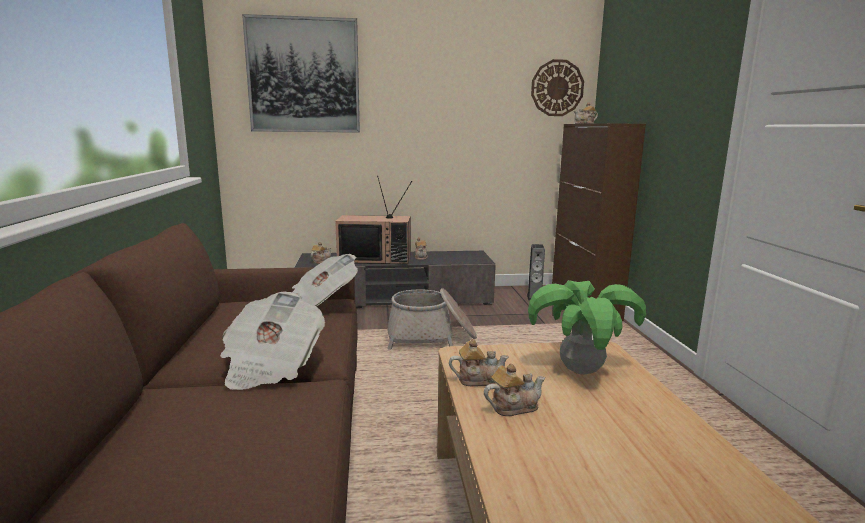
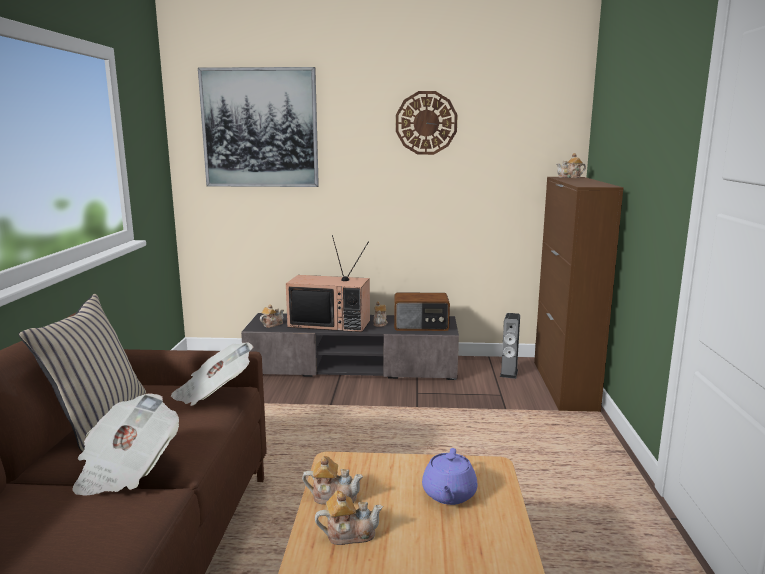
camera: 10 degrees right, 0 degrees up
(211, 329) = (97, 419): none -> beige pillow
(431, 337) = (371, 418): basket -> none
(458, 258) = (421, 326): none -> radio
(557, 88) = (541, 135): wall clock -> wall clock (426, 123)
(581, 370) = (448, 494): potted plant -> purple teapot

